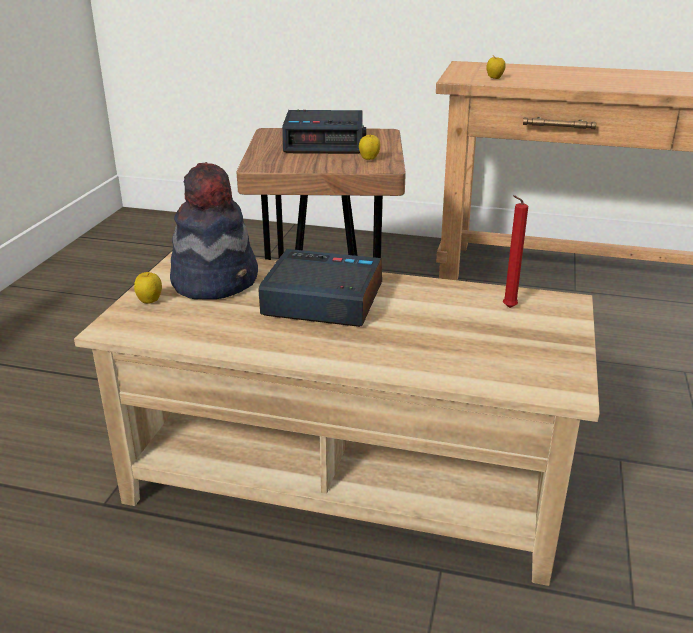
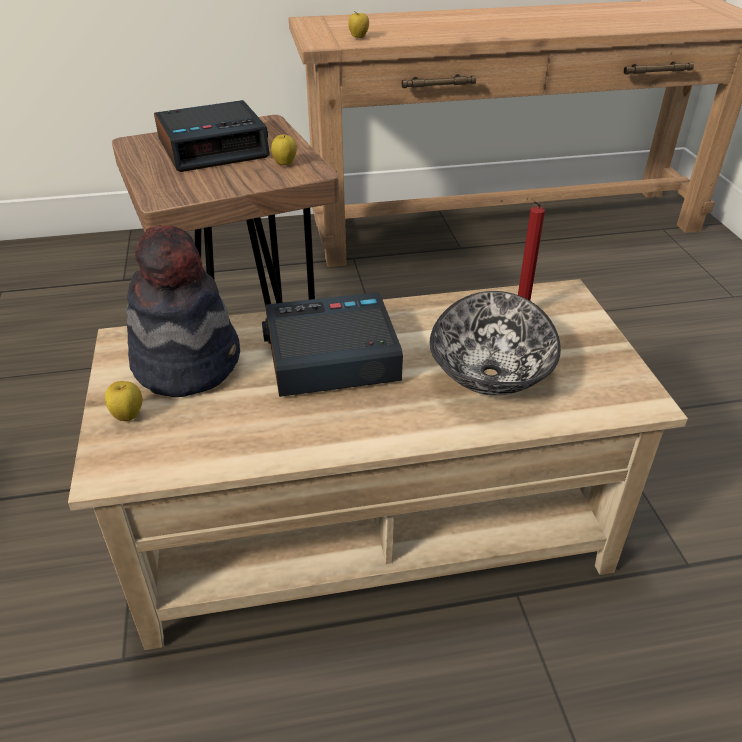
camera: 25 degrees left, 10 degrees up
(444, 340) = (492, 374): none -> bowl

